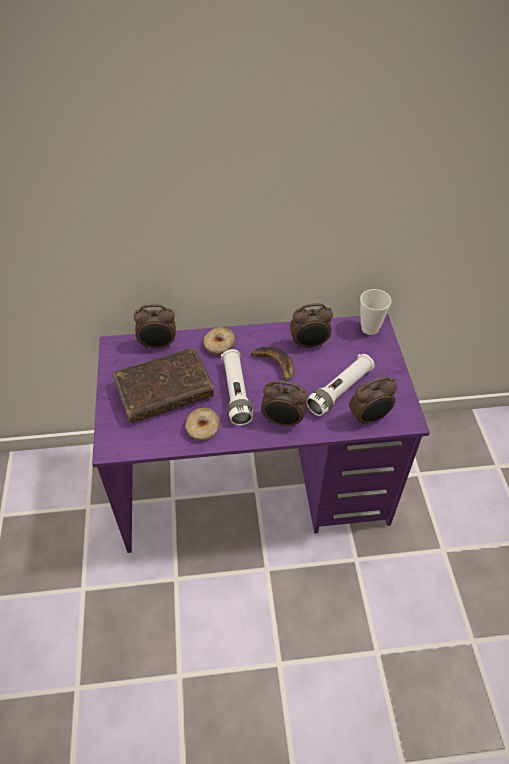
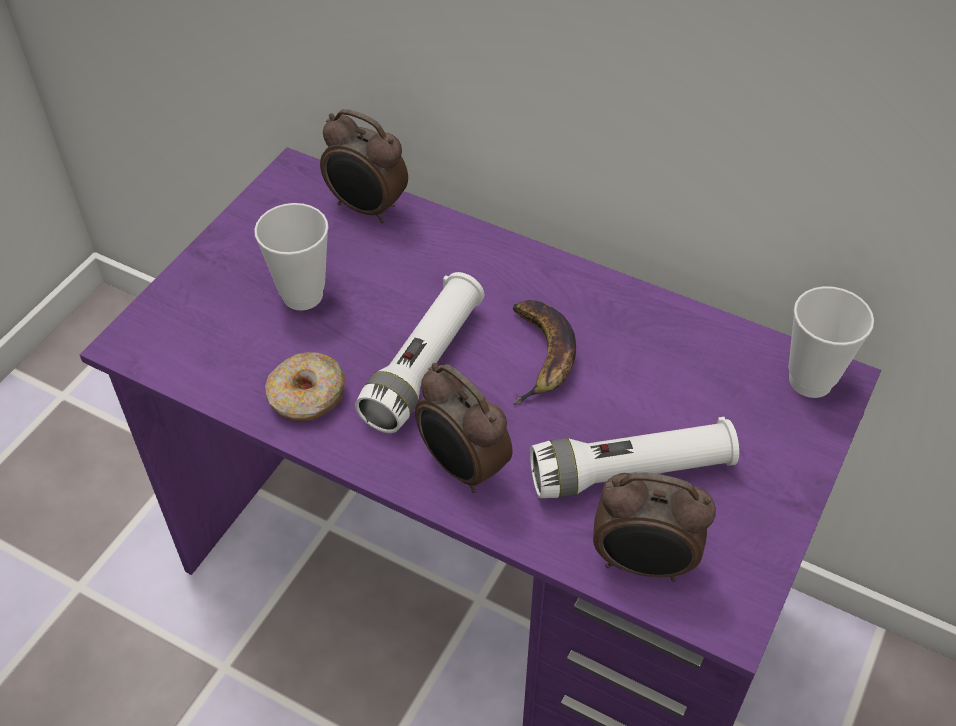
camera: 35 degrees right, 0 degrees up
(164, 392) = (302, 295): brown book -> cup
(219, 345) = (474, 262): donut -> none
(309, 345) = (649, 348): alarm clock -> none

